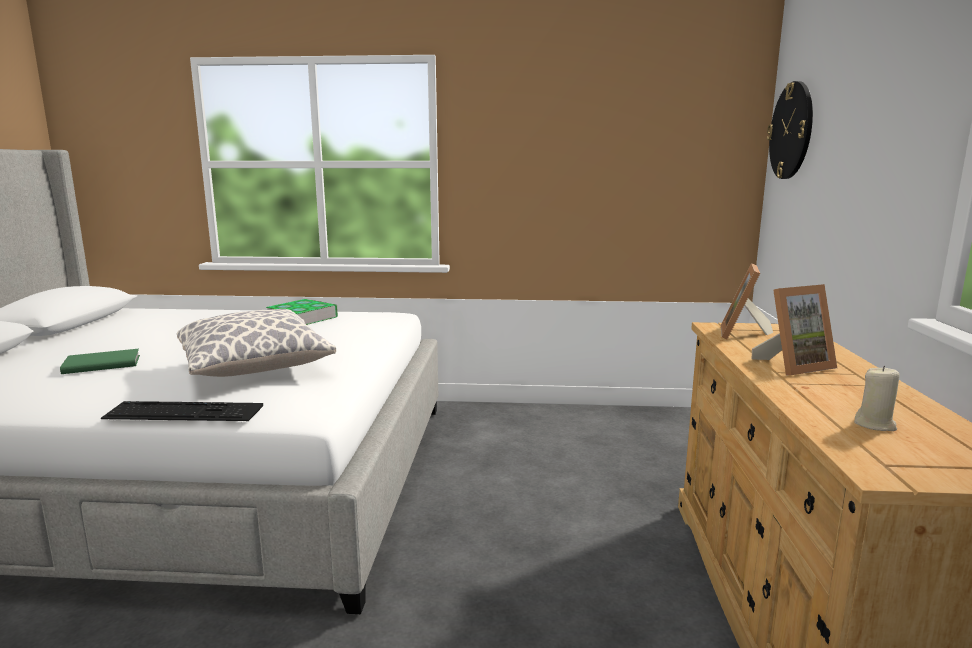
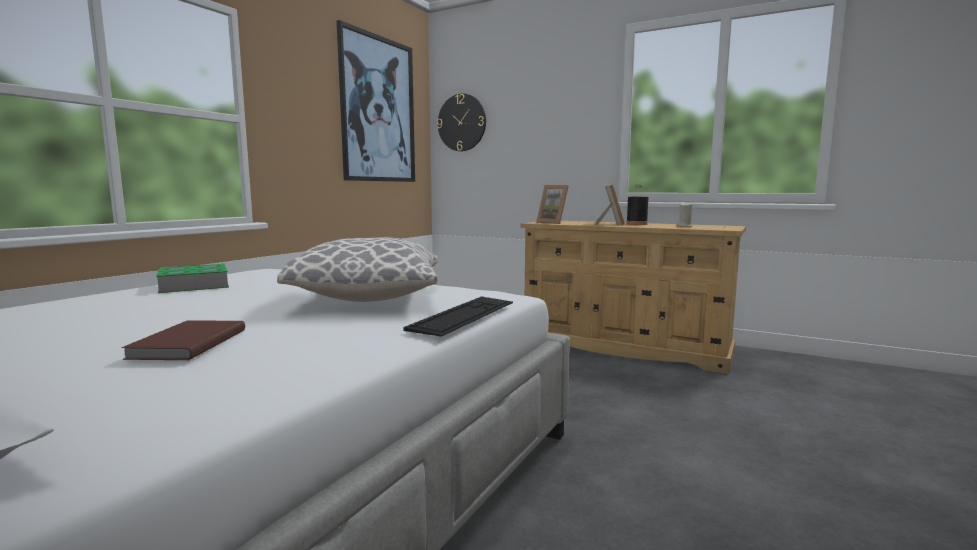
camera: 65 degrees left, 5 degrees down
(101, 364) = (186, 344): green book -> brown book
(643, 126) = (378, 110): none -> picture
(840, 383) = (636, 224): none -> black bottle

